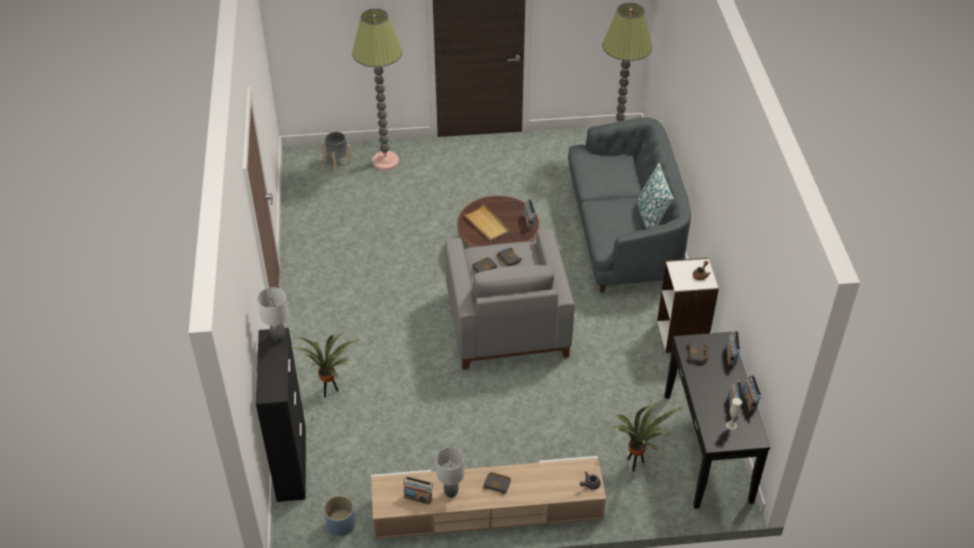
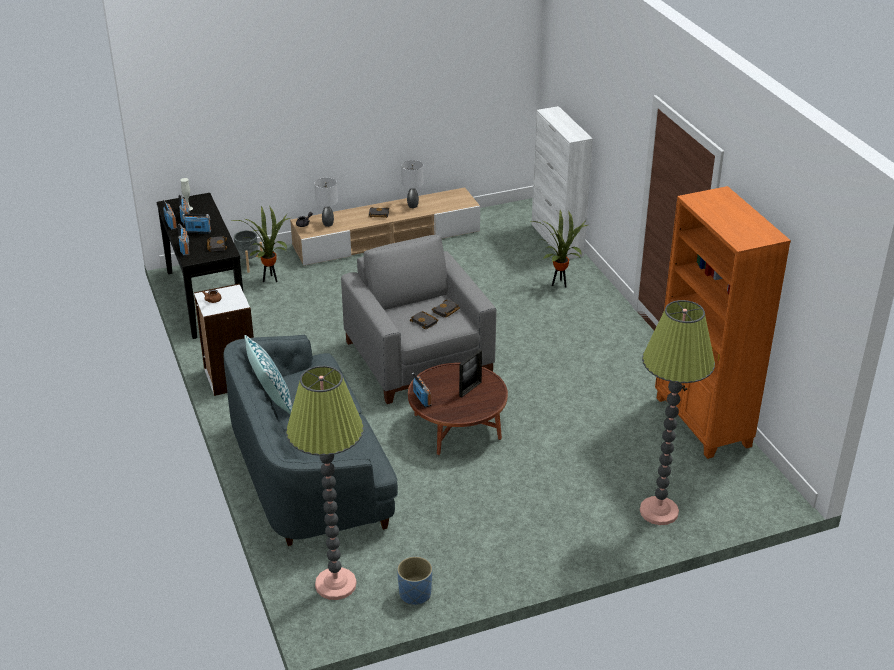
camera: 165 degrees right, 10 degrees down
(279, 337) = (572, 136): grey table lamp -> grey table lamp (327, 224)
(291, 463) = (557, 240): black cabinet -> white cabinet
(306, 217) = (702, 422): none -> orange bookcase
(337, 161) = (721, 499): grey planter -> grey planter (248, 264)
(341, 525) = (495, 216): blue planter -> blue planter (415, 594)
(418, 497) = (437, 200): radio -> radio (198, 231)
(486, 224) = (470, 389): beige tray -> picture frame

